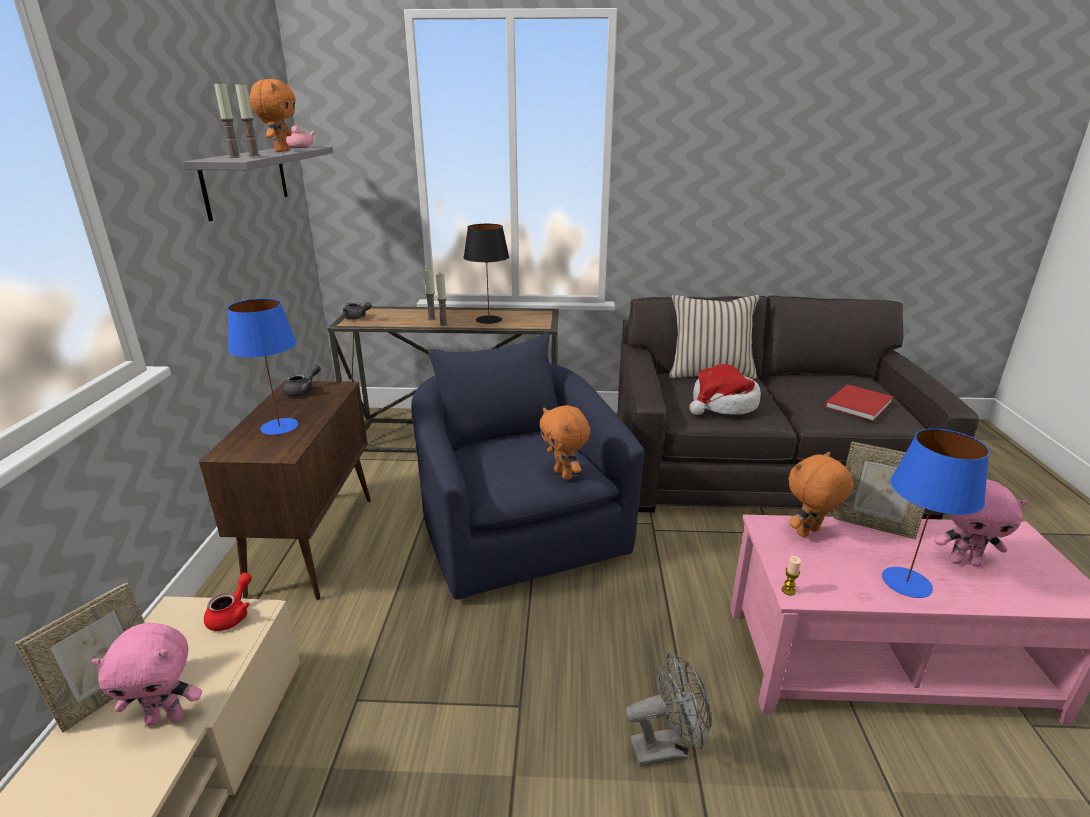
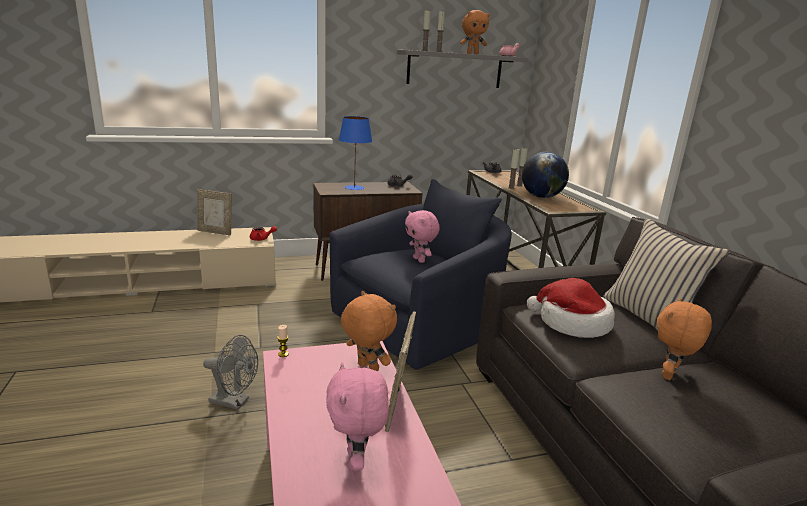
camera: 70 degrees right, 5 degrees down
(167, 717) = (204, 242): pink plush toy -> pink plush toy (420, 260)
(488, 320) = (541, 197): black table lamp -> globe
(564, 474) = (395, 273): orange plush toy -> orange plush toy (670, 375)
(666, 747) = (234, 402): grey fan -> grey fan turned 45 degrees counterclockwise
(855, 404) = (689, 413): red book -> none
(907, 583) = (308, 415): blue table lamp -> none

